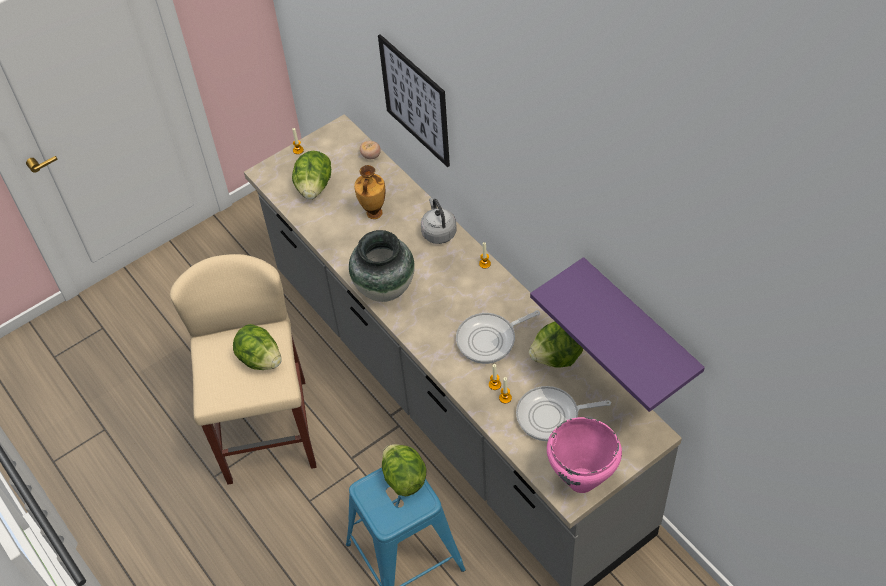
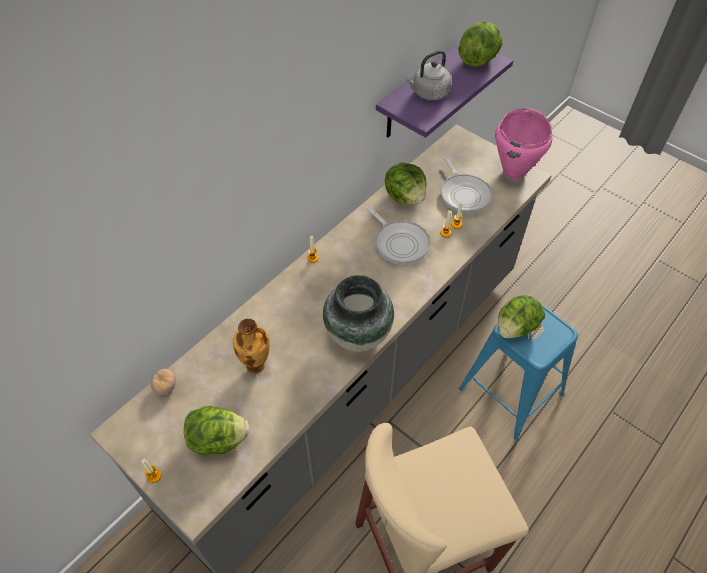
camera: 105 degrees left, 0 degrees up
(260, 359) = (441, 473): lettuce -> lettuce (478, 59)
(415, 100) = (177, 249): picture -> none
(438, 231) = (276, 302): grey kettle -> grey kettle (428, 94)

